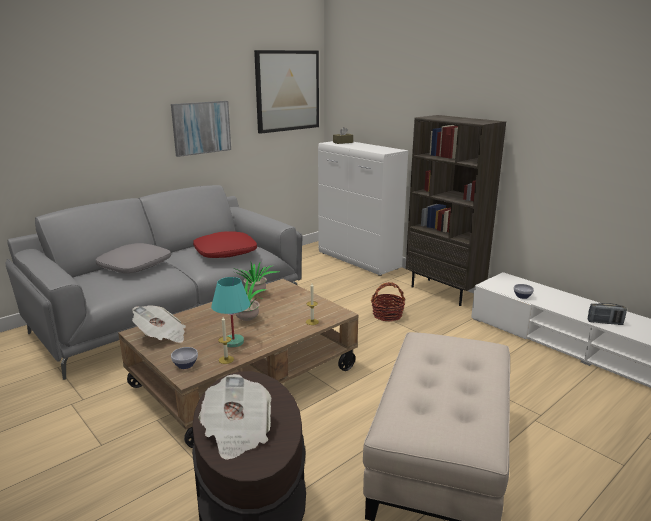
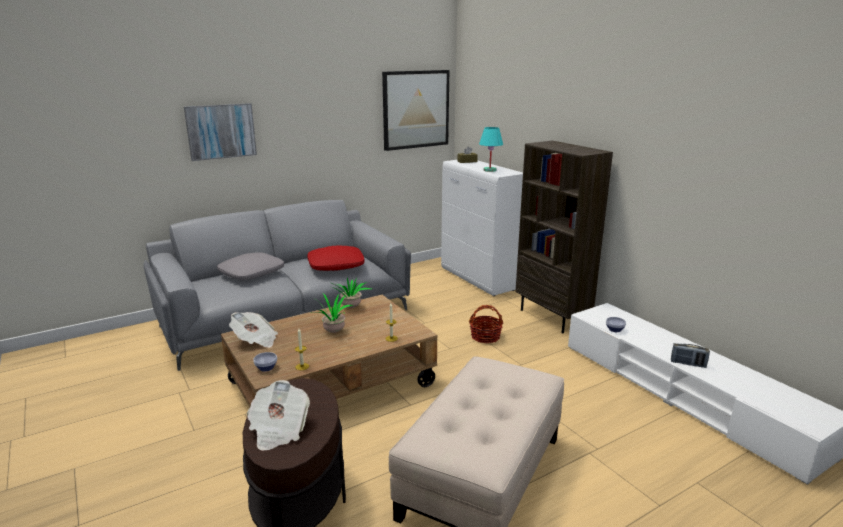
camera: 10 degrees right, 0 degrees up
(201, 128) = (327, 145): picture -> picture (221, 131)
(233, 342) = (314, 351): turquoise table lamp -> turquoise table lamp (489, 170)

